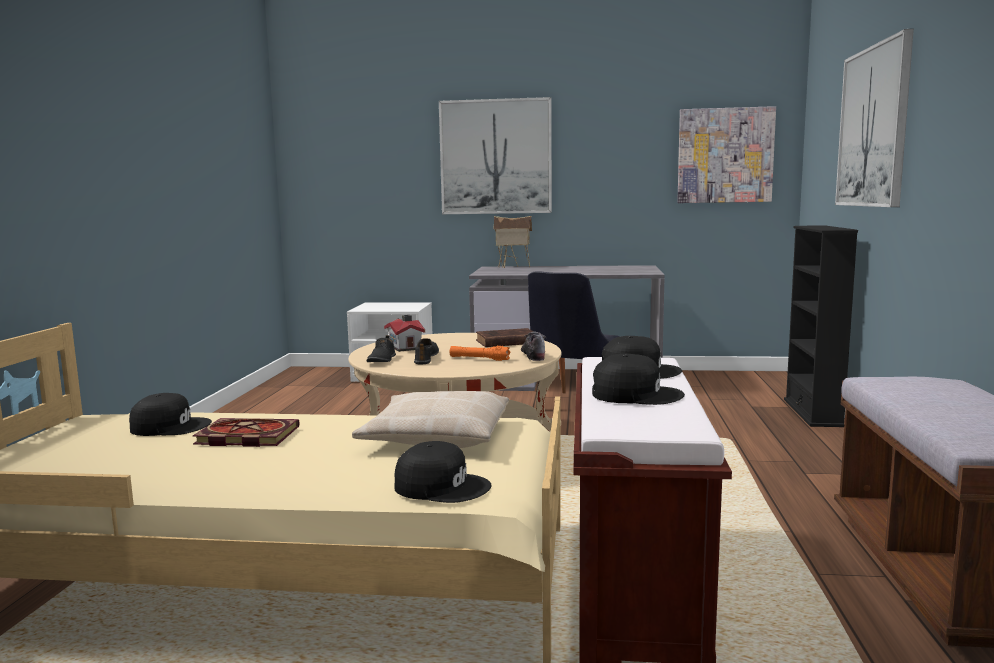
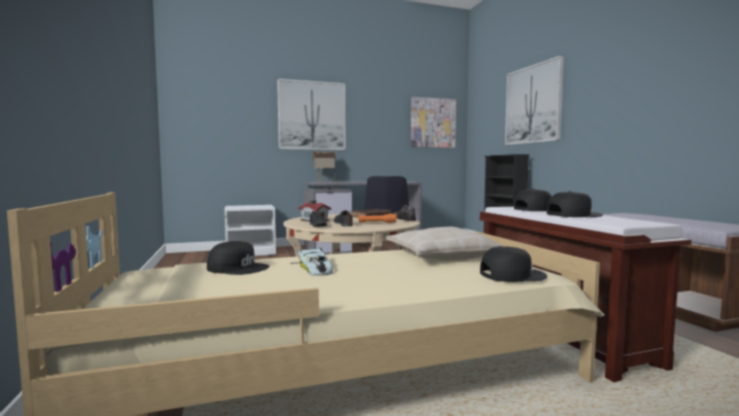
camera: 25 degrees left, 5 degrees down
(170, 426) = (238, 268): black cap -> black cap turned 45 degrees clockwise
(244, 437) = (314, 267): book -> toy car

